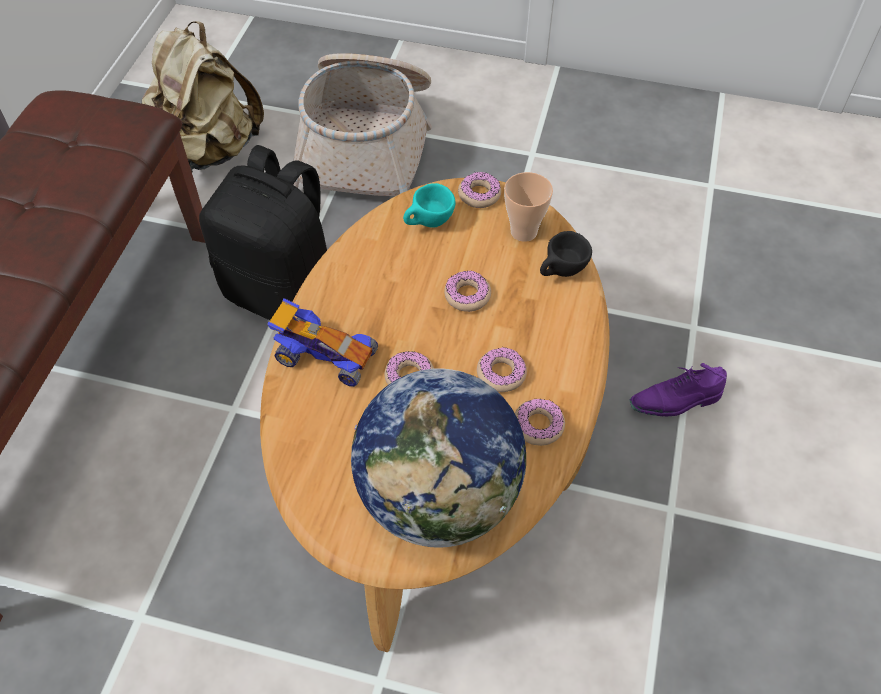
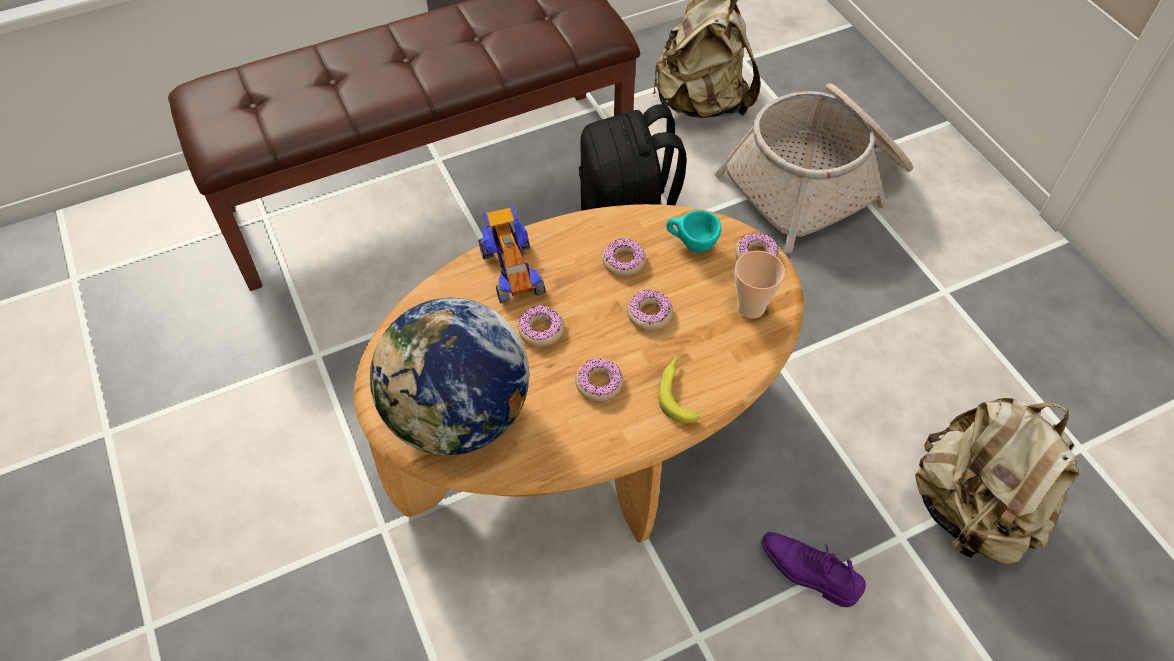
camera: 50 degrees right, 0 degrees up
(538, 425) = (575, 438): donut -> donut (623, 261)
(557, 329) = (677, 392): none -> banana
(561, 273) = (735, 359): black cup -> none
(706, 274) = (971, 510): none -> beige backpack

